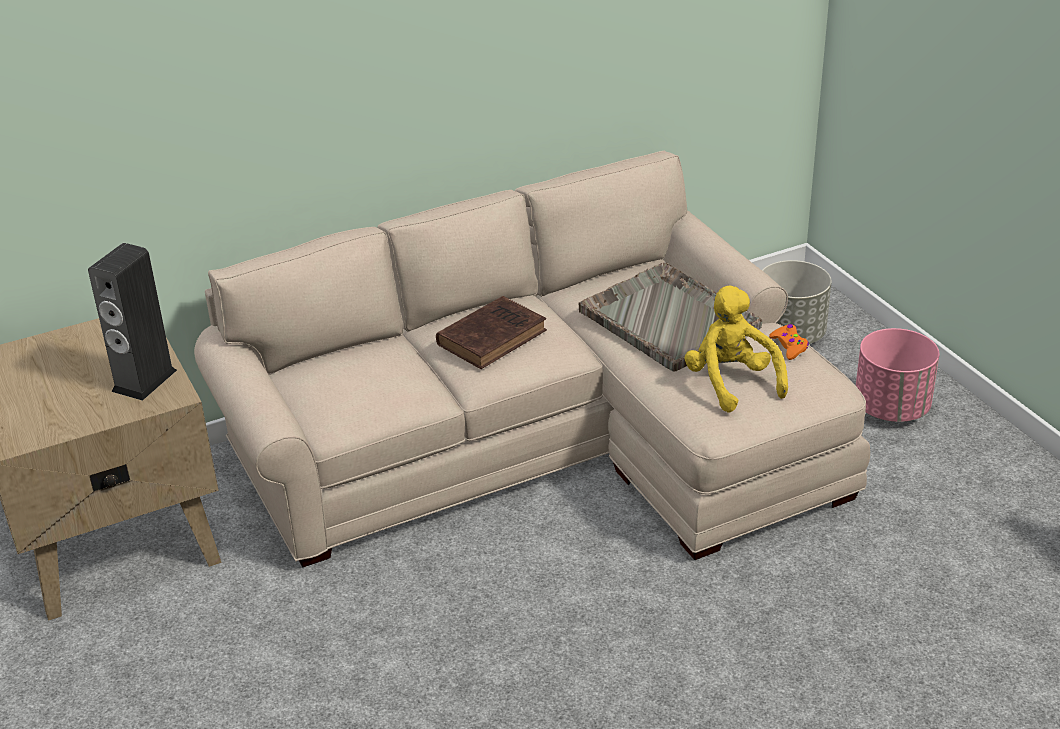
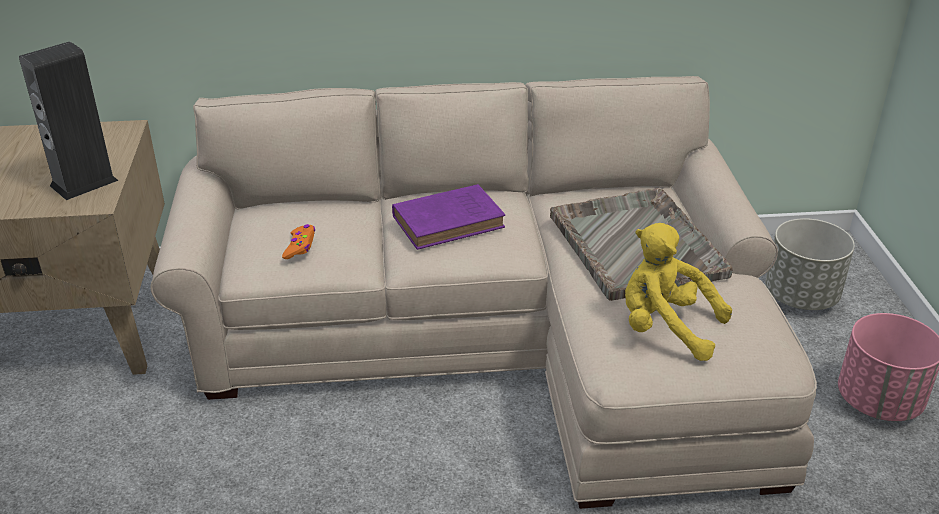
camera: 20 degrees right, 0 degrees up
(494, 336) = (451, 221): brown book -> purple book
(731, 383) = (665, 328): yellow plush toy -> yellow plush toy turned 60 degrees counterclockwise
(789, 346) = (751, 305): orange game controller -> orange game controller (300, 246)

